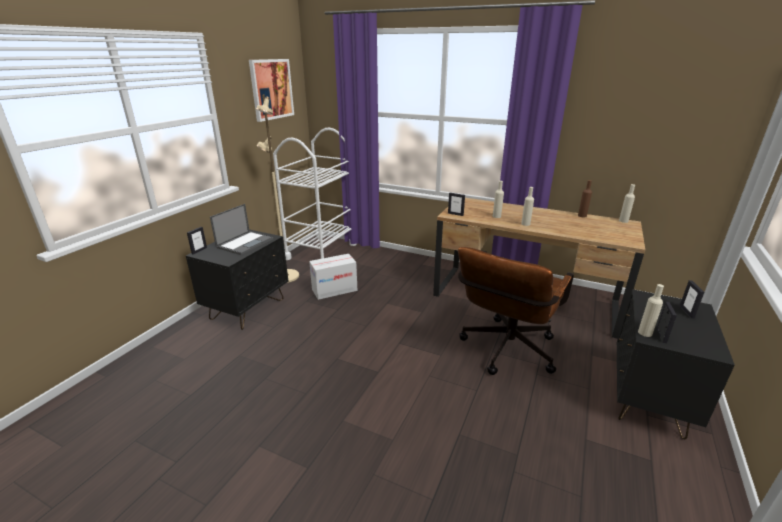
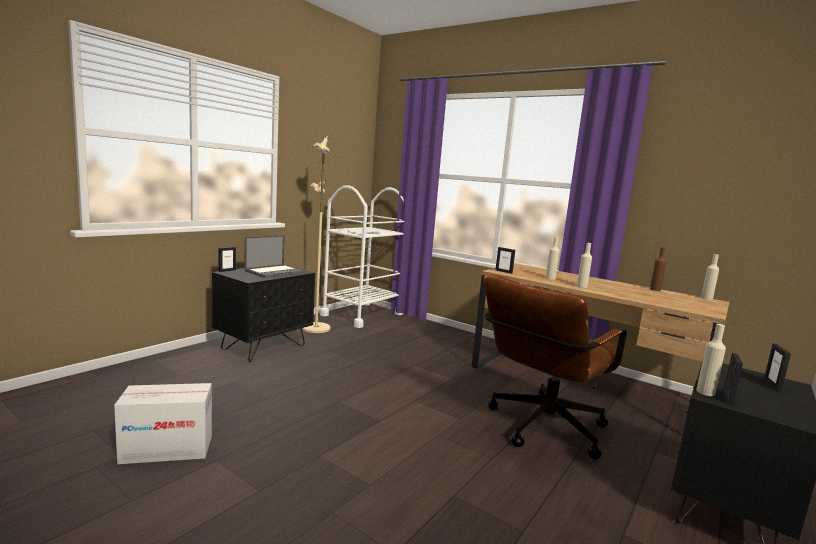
camera: 10 degrees right, 15 degrees down
(271, 89) = (338, 142): picture -> none
(334, 290) = (362, 346): cardboard box -> cardboard box (167, 449)

